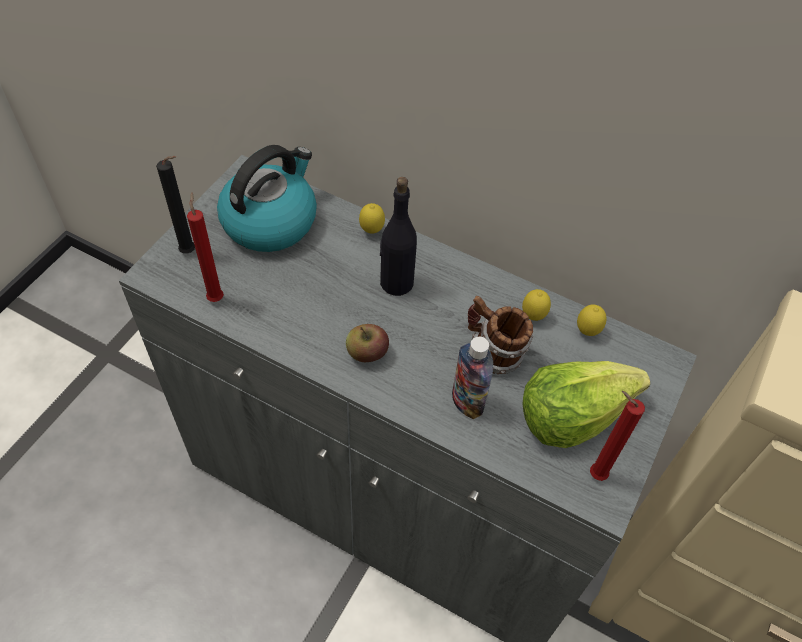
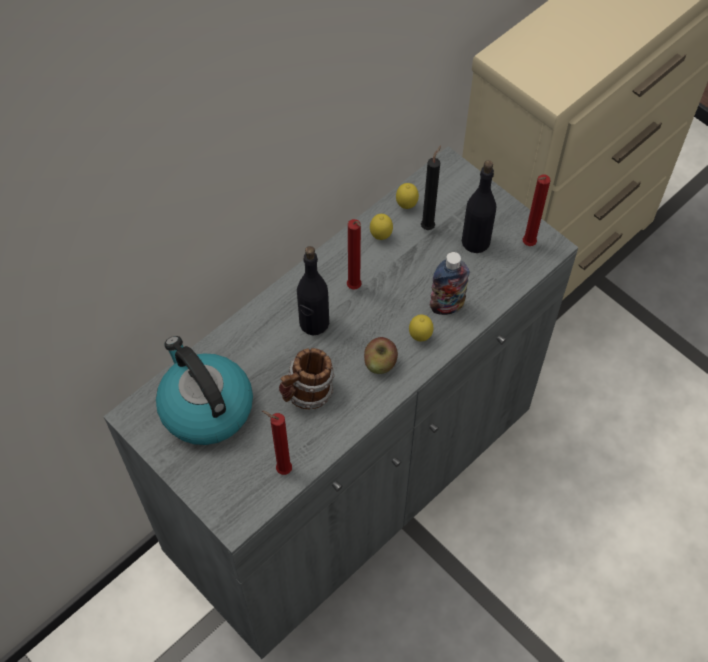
camera: 70 degrees left, 5 degrees up
(190, 252) = (219, 483): black candle -> black candle (429, 226)
(371, 231) = (248, 327): lemon -> lemon (420, 337)
(454, 308) = (355, 288): none -> red candle
(493, 353) = (407, 275): mug -> mug (307, 394)
(572, 413) = (475, 241): lettuce -> black bottle

